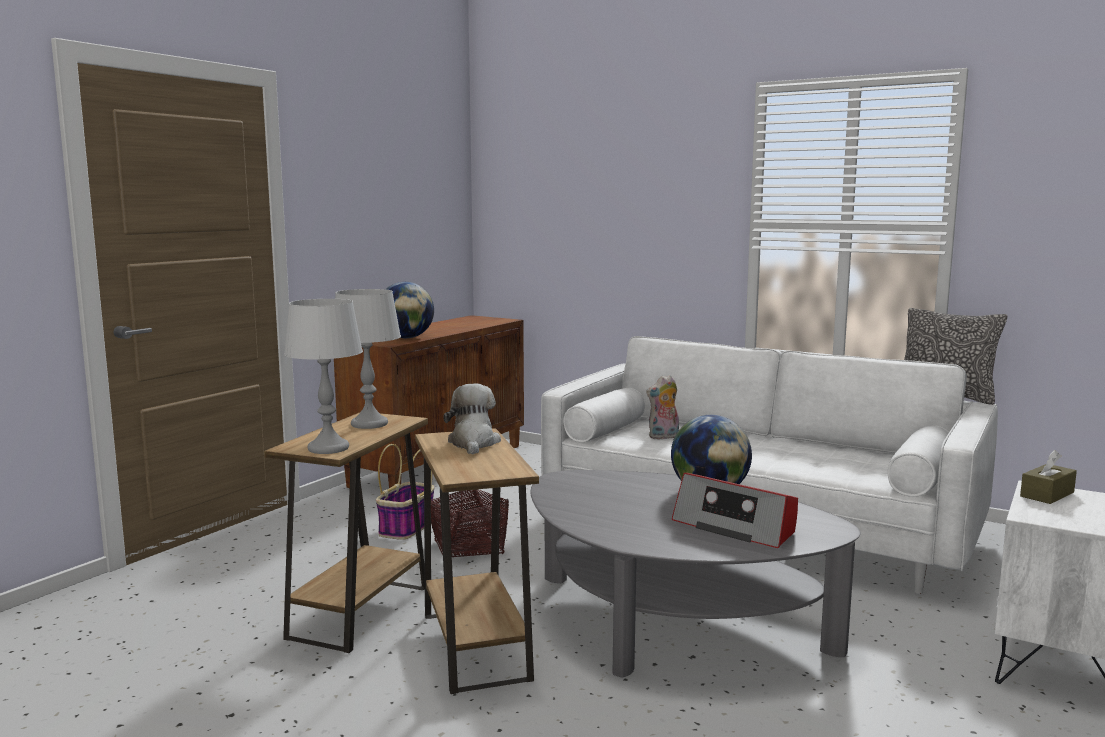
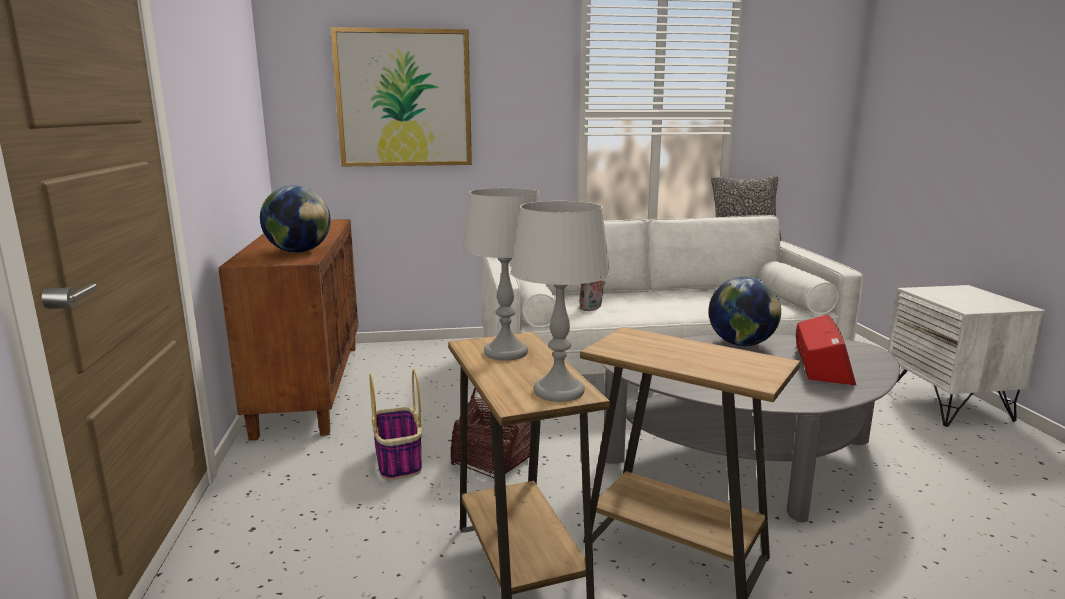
camera: 40 degrees left, 5 degrees up
(473, 443) = (658, 345): plush toy -> none
(579, 206) = (404, 98): none -> picture
(735, 527) = (822, 365): radio -> radio turned 75 degrees counterclockwise
(1047, 494) = (933, 293): brown tissue box -> none

